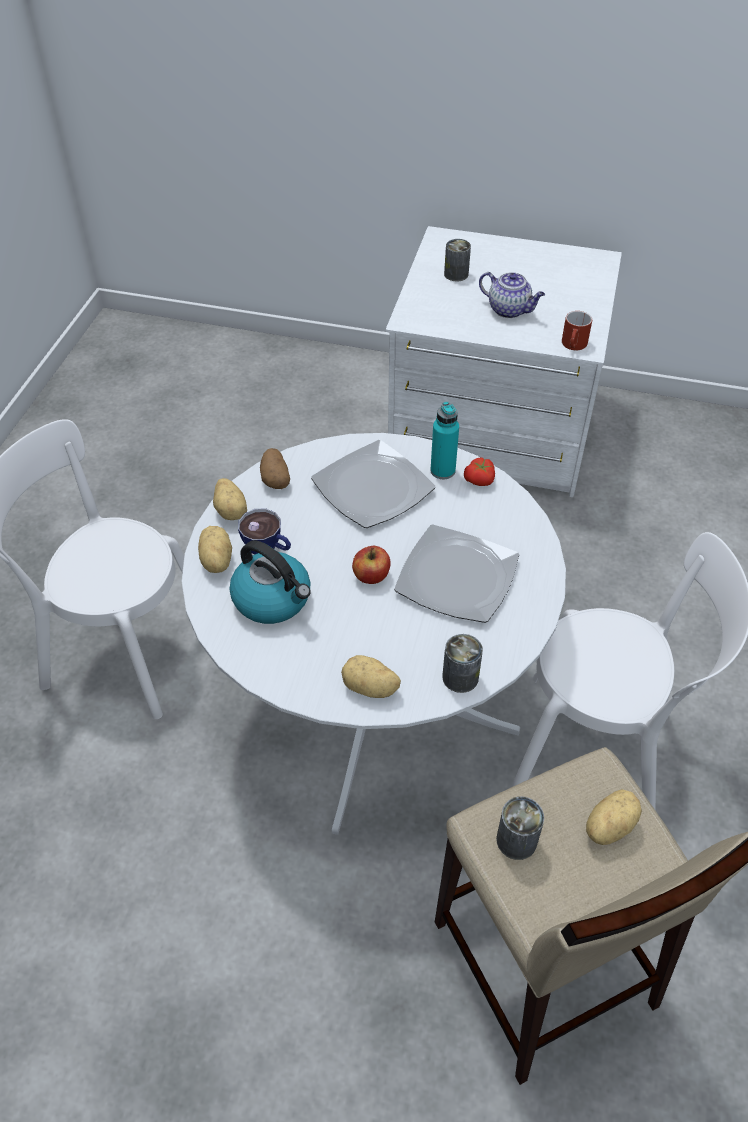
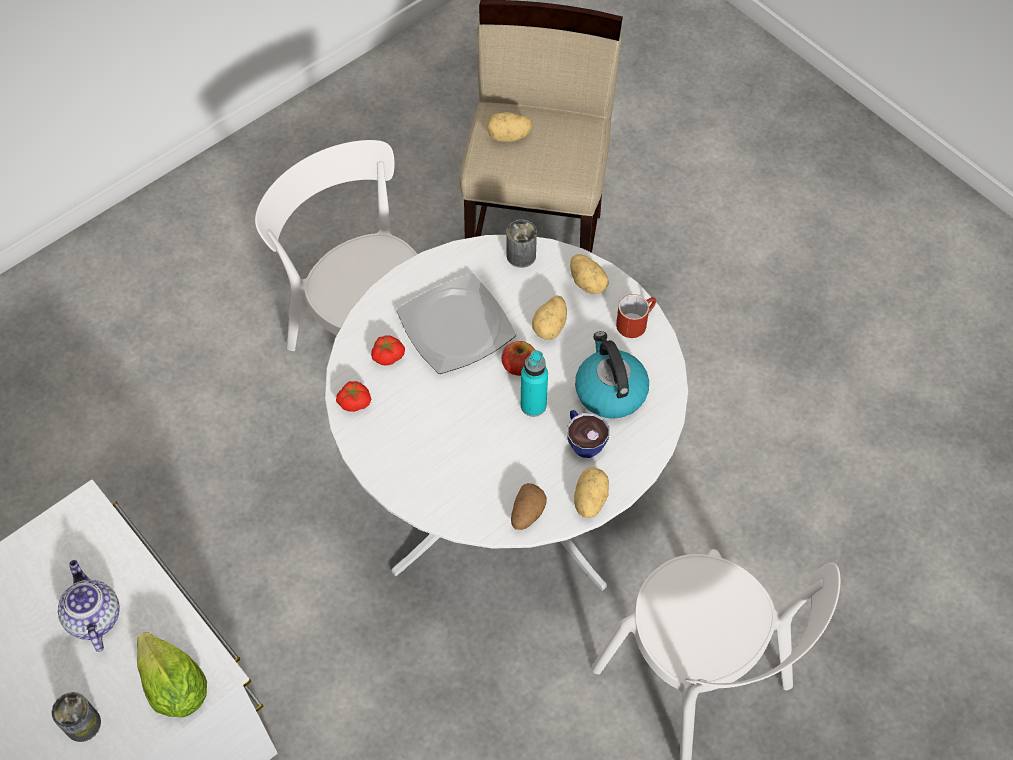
camera: 145 degrees left, 10 degrees up
(215, 561) = (634, 454): potato -> potato (550, 326)
(372, 489) = (451, 448): plate -> none
(424, 307) = (175, 687): none -> lettuce
(442, 471) = (375, 430): turquoise bottle -> turquoise bottle (533, 405)
(490, 524) = (387, 355): none -> tomato
(516, 840) = (568, 158): can -> none
(574, 346) = (93, 518): red mug -> red mug (635, 321)

